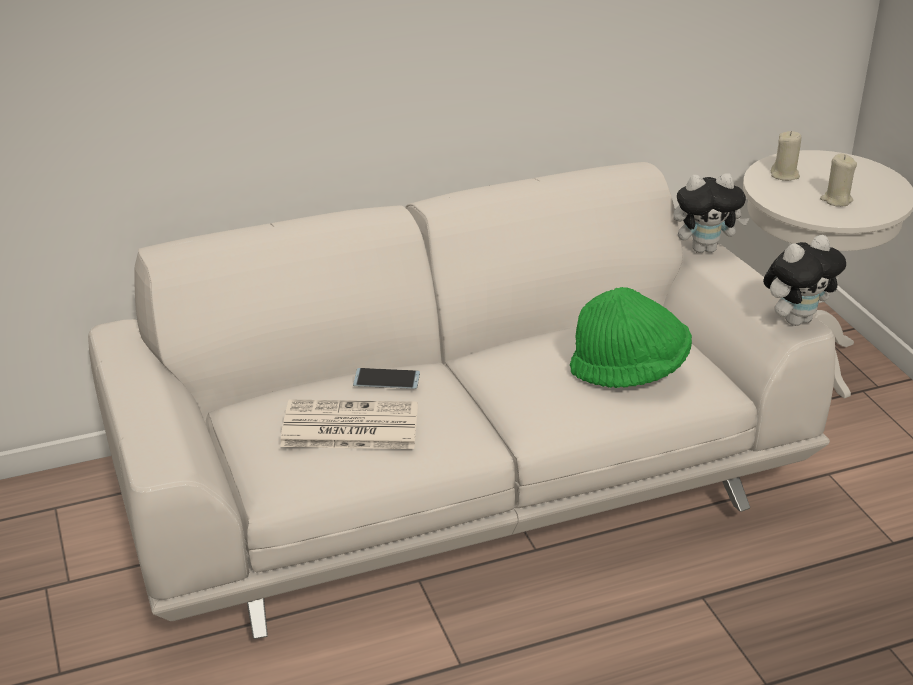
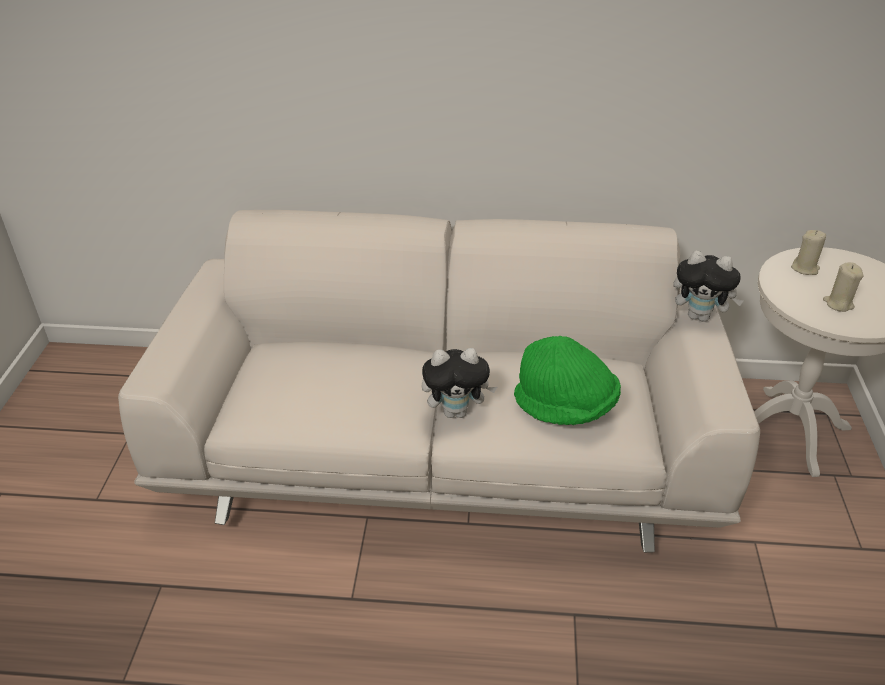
camera: 25 degrees right, 5 degrees up
(348, 427) = (316, 388): newspaper -> none
(386, 379) = (375, 357): phone -> none
(796, 319) = (730, 406): plush toy -> plush toy (456, 411)

